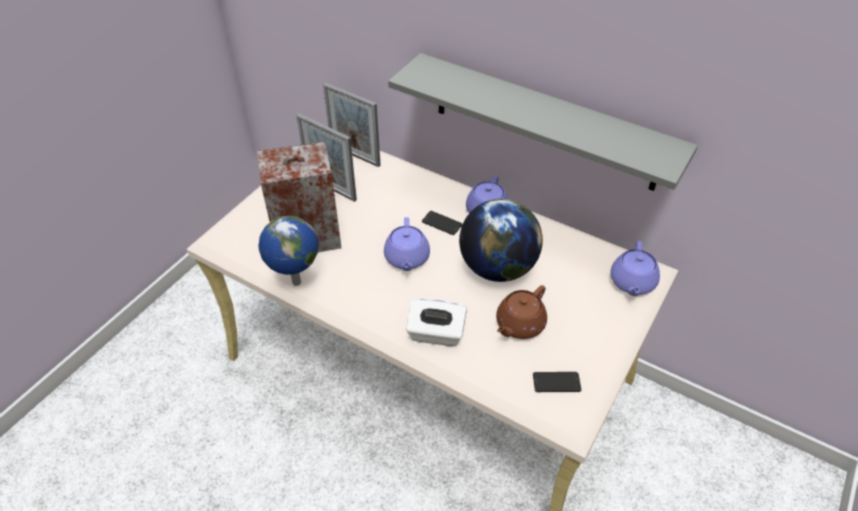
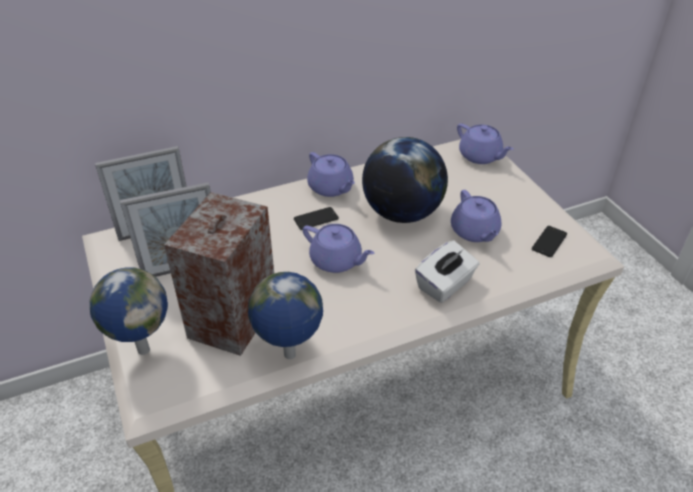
camera: 55 degrees left, 5 degrees down
(251, 213) = (143, 349): none -> globe
(519, 324) = (475, 232): brown teapot -> purple teapot
(544, 122) = (345, 68): grey shelf -> none

